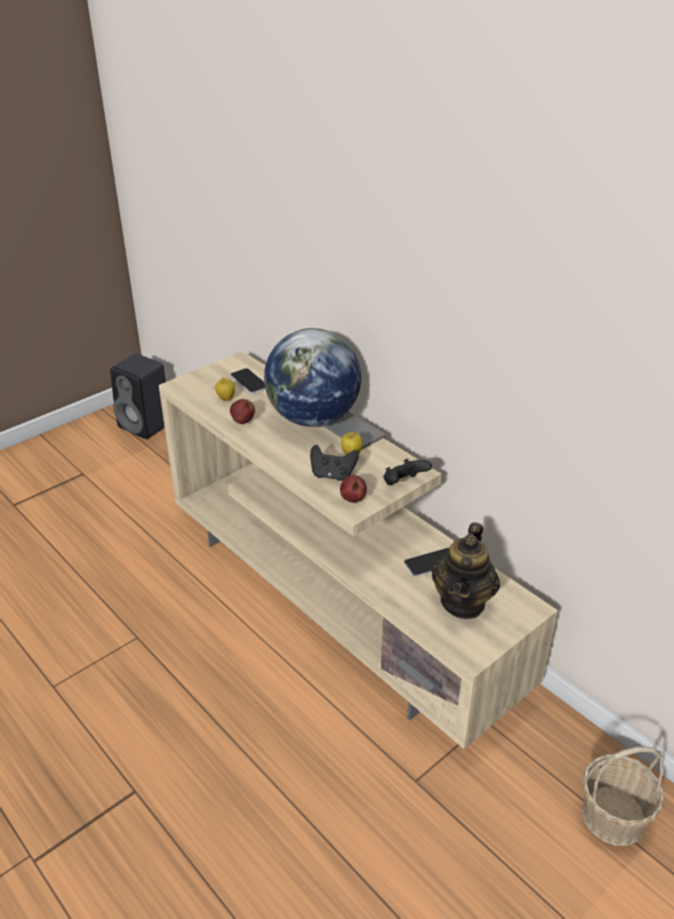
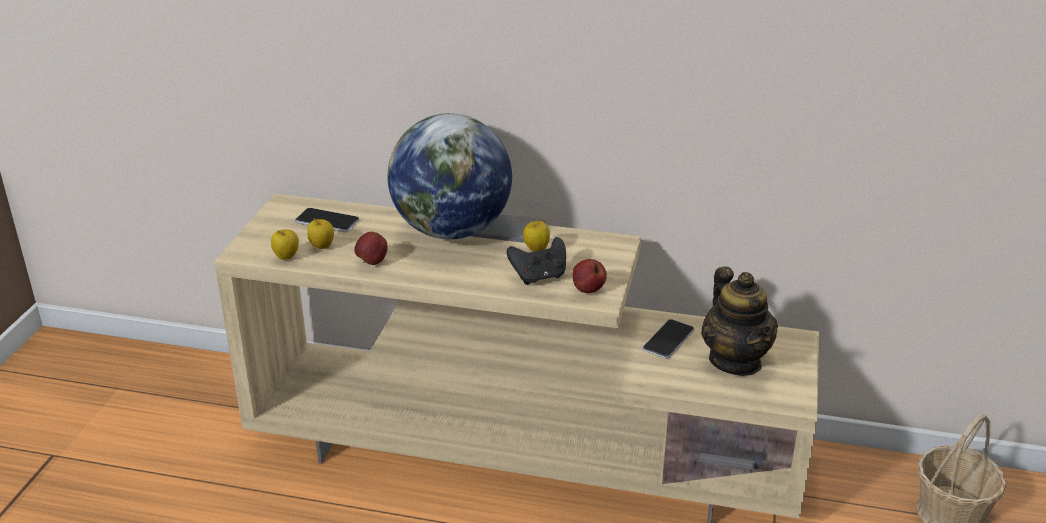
camera: 35 degrees left, 5 degrees down
(147, 425) = (89, 365): black speaker -> none
(198, 398) = (286, 258): none -> apple
(404, 484) = (619, 258): black game controller -> none

